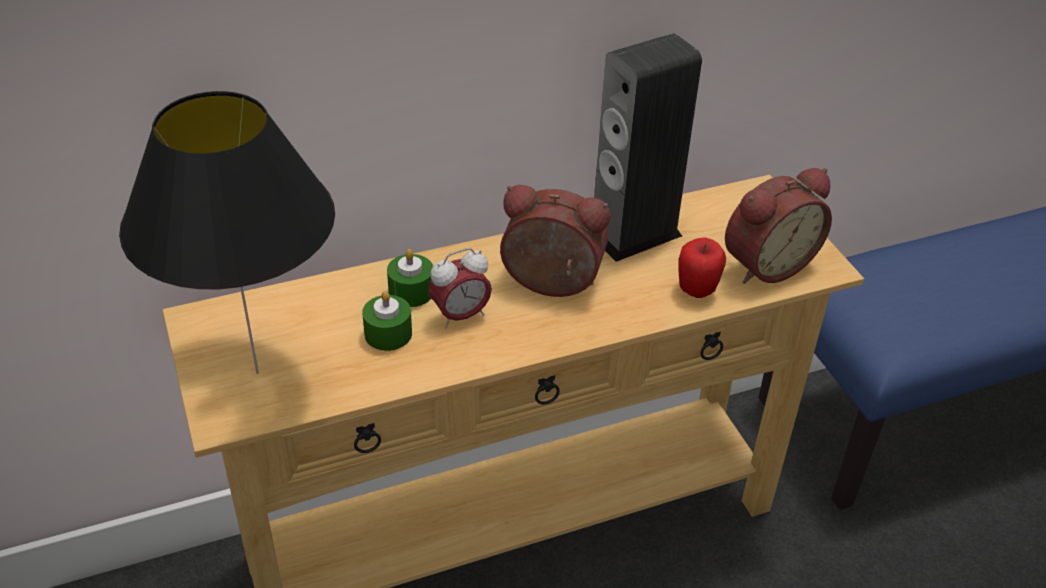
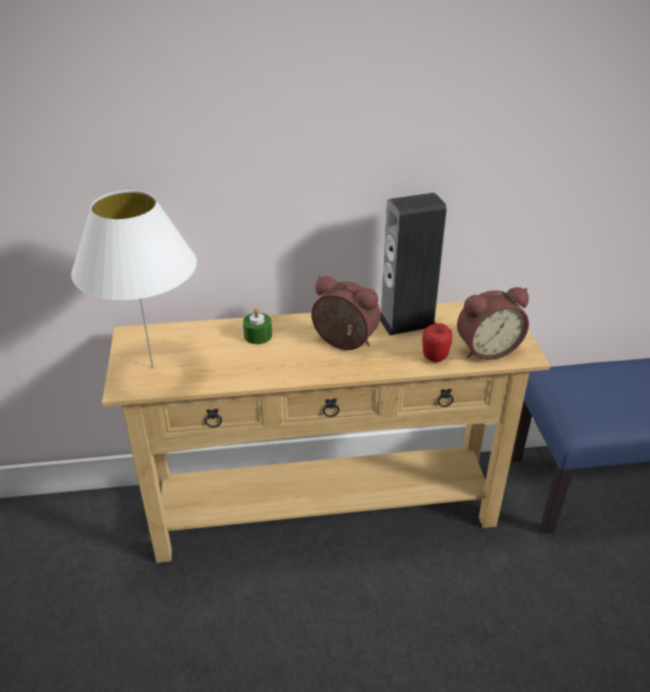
camera: 15 degrees right, 5 degrees down
(256, 372) = (152, 366): black table lamp -> white table lamp
(388, 334) = (235, 356): green candle -> none
(460, 316) = (282, 352): alarm clock -> none

